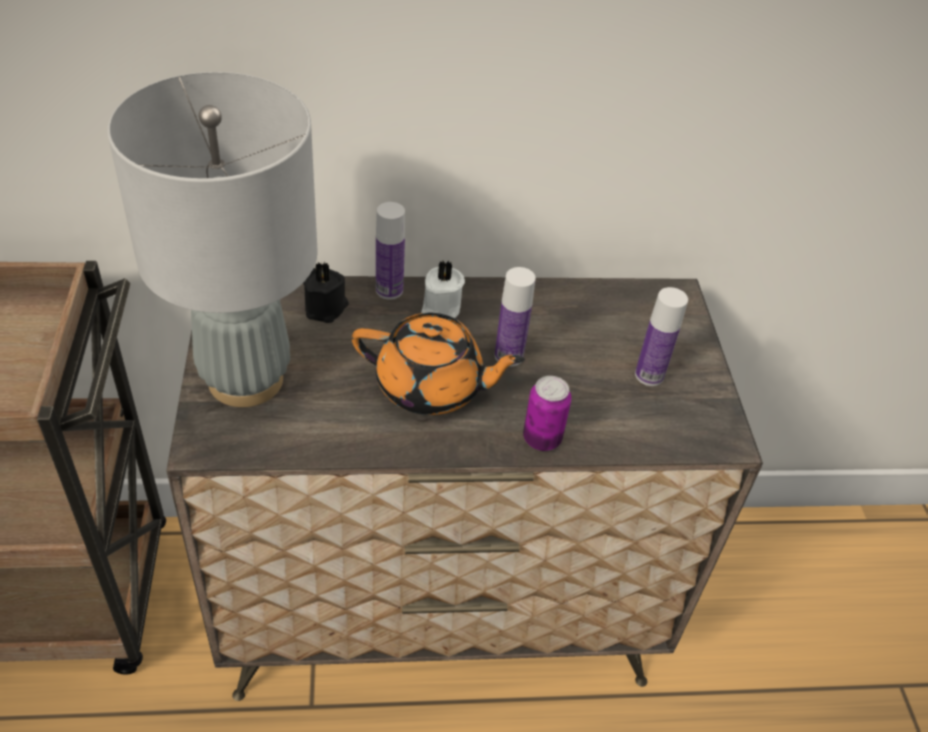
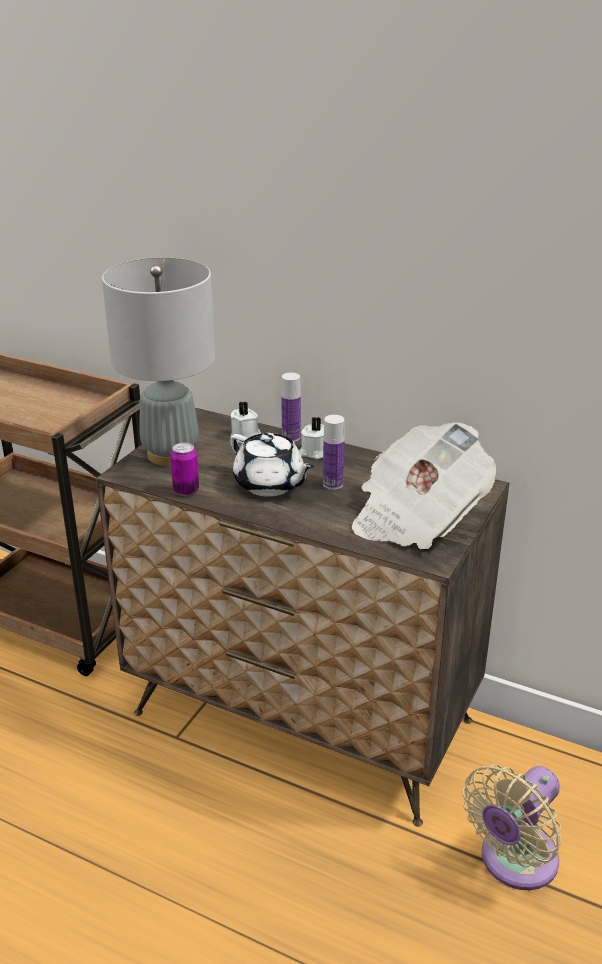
camera: 35 degrees right, 15 degrees down
(326, 308) = (246, 436): black candle -> white candle
(431, 387) = (270, 485): orange teapot -> white teapot
(542, 439) = (312, 524): can -> can (186, 490)
(649, 375) = (416, 517): bottle -> newspaper
(754, 679) = (514, 862): none -> beige fan

